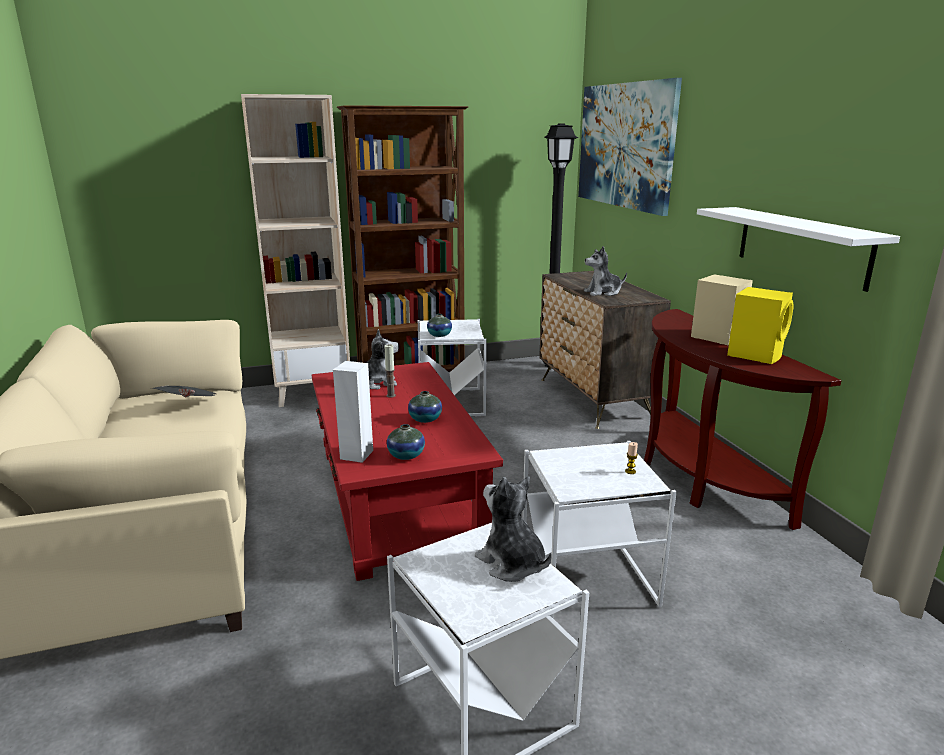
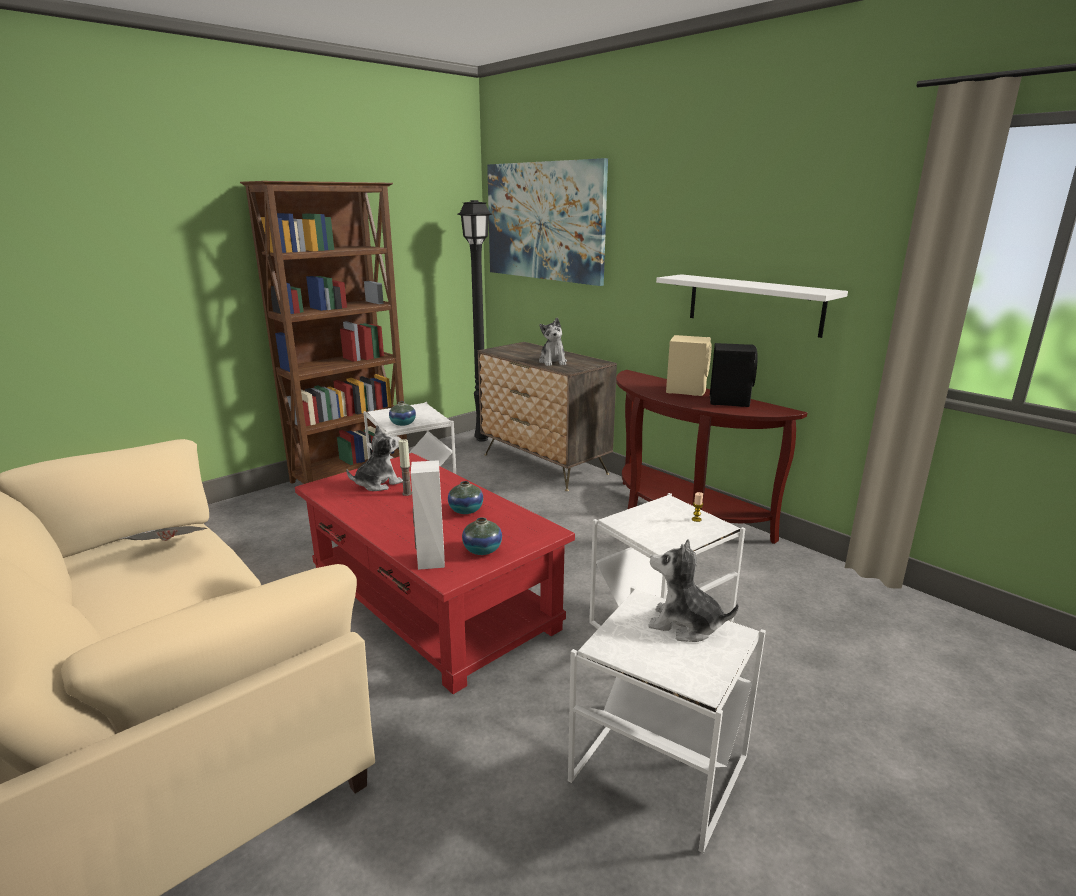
camera: 25 degrees left, 0 degrees up
(313, 392) = (248, 509): beige bookcase -> none
(603, 292) = (553, 362): plush toy -> plush toy turned 60 degrees counterclockwise
(756, 354) = (729, 401): yellow speaker -> black speaker

